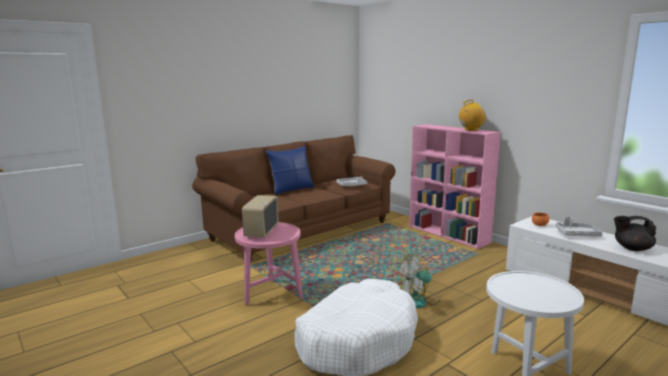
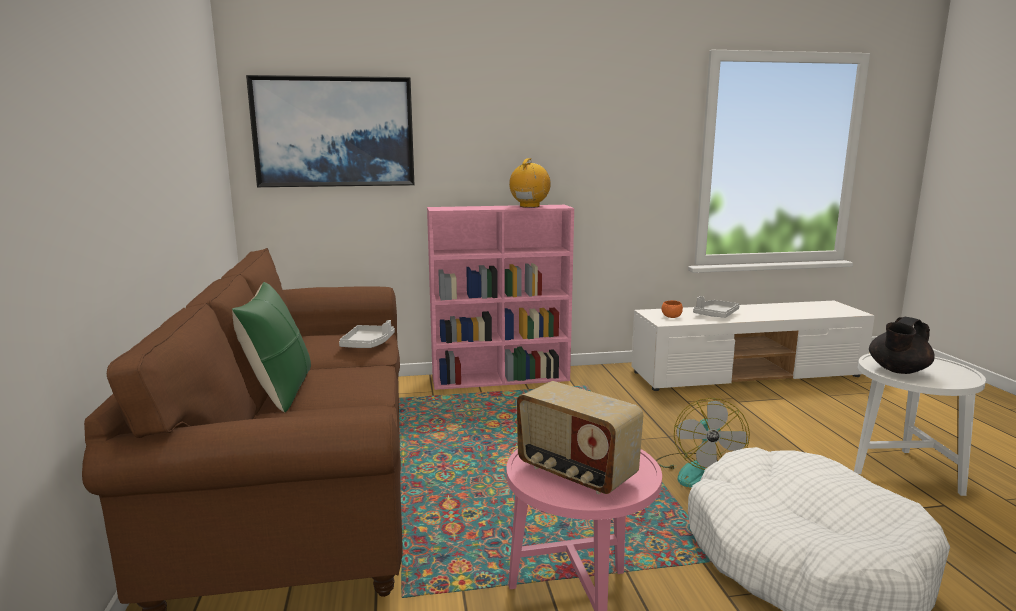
camera: 60 degrees left, 0 degrees up
(291, 190) = (280, 391): blue pillow -> green pillow
(394, 81) = (334, 132): none -> picture
(632, 248) = (770, 312): black teapot -> black teapot (897, 370)

